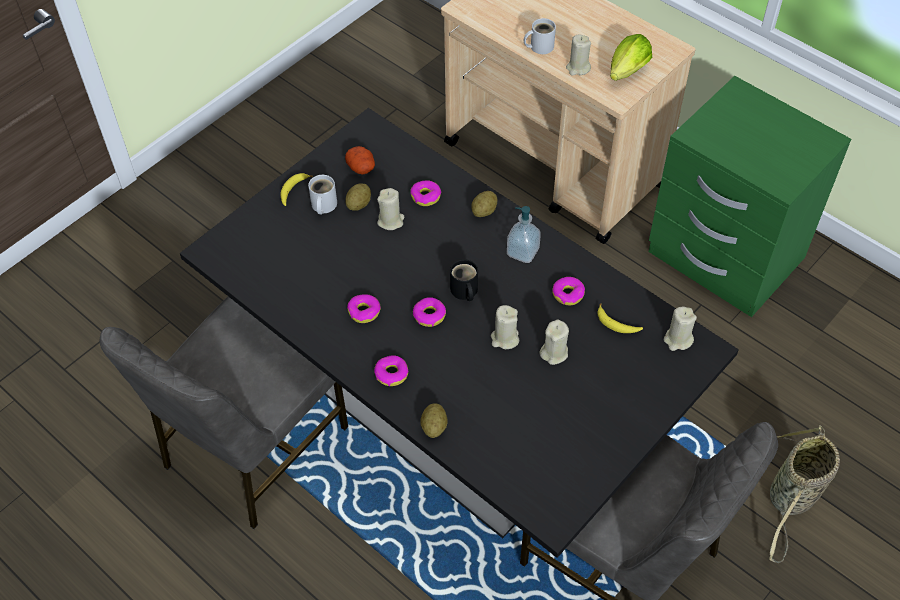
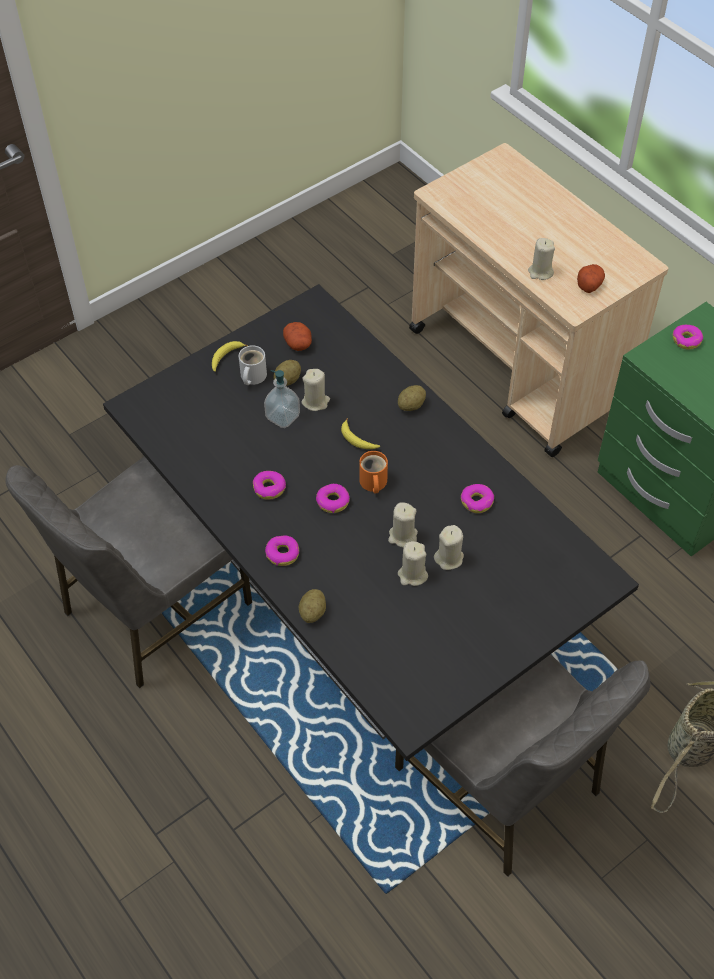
camera: 10 degrees right, 0 degrees up
(426, 196) = (356, 382): donut -> donut (686, 340)
(464, 291) = (372, 483): black mug -> orange mug
(522, 252) = (440, 452): soap dispenser -> soap dispenser (283, 417)
(539, 46) = (506, 244): white mug -> none
(616, 324) = (519, 539): banana -> banana (357, 439)
(626, 73) = (589, 284): lettuce -> potato
(678, 339) = (578, 564): beige candle -> beige candle (412, 575)

